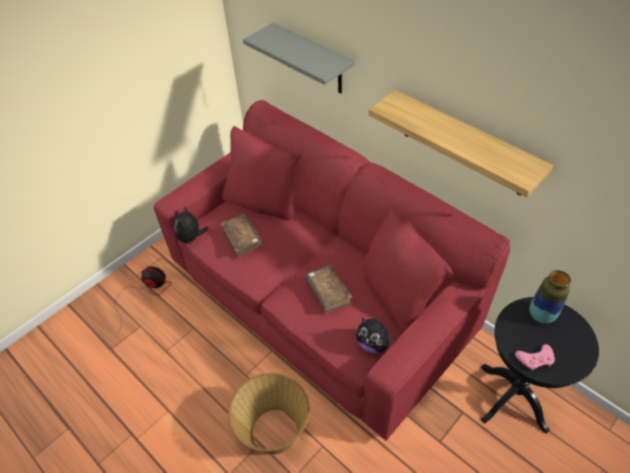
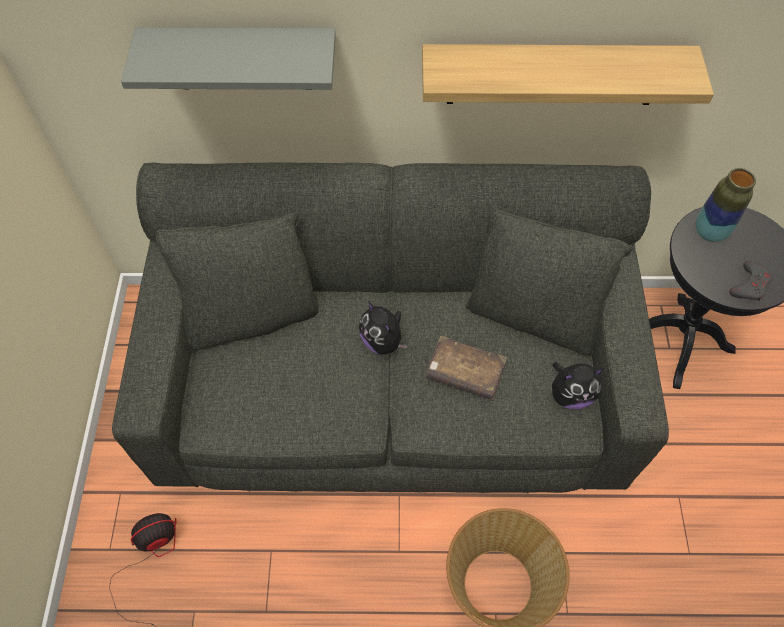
camera: 45 degrees left, 10 degrees up
(191, 238) = (203, 437): plush toy -> plush toy (383, 341)
(242, 238) = (284, 384): brown book -> none
(318, 301) = (391, 390): red sofa -> grey sofa
(535, 359) = (749, 285): pink game controller -> grey game controller

